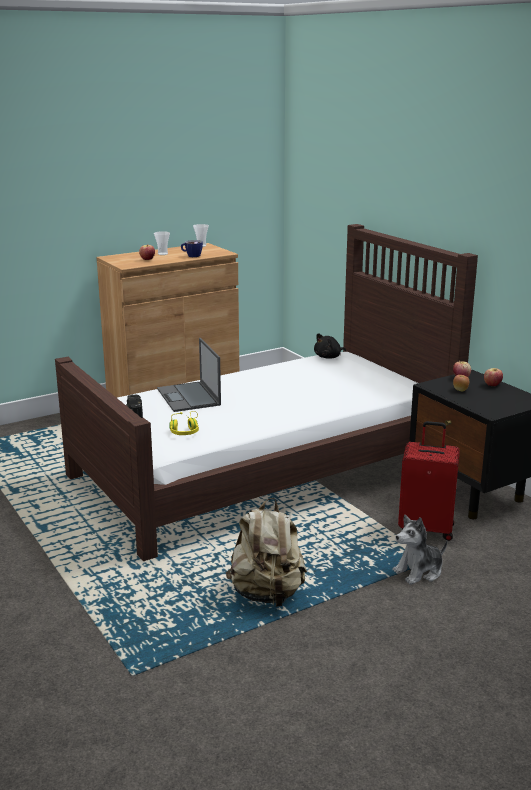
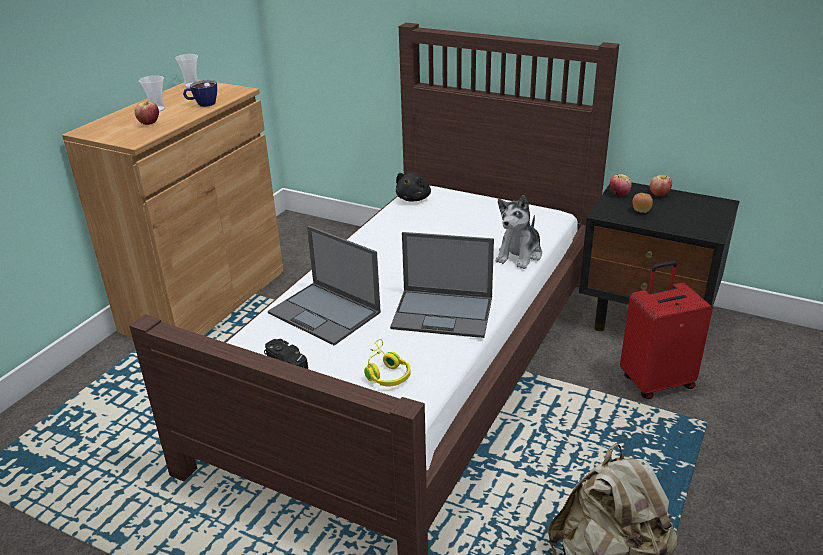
camera: 30 degrees left, 10 degrees up
(258, 415) = (444, 313): none -> laptop
(419, 571) = (711, 444): plush toy -> plush toy (519, 255)

